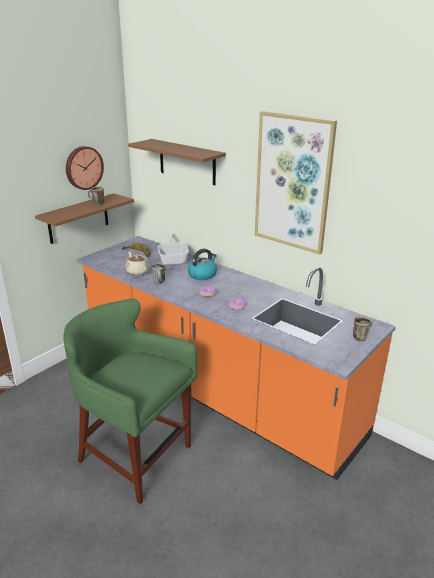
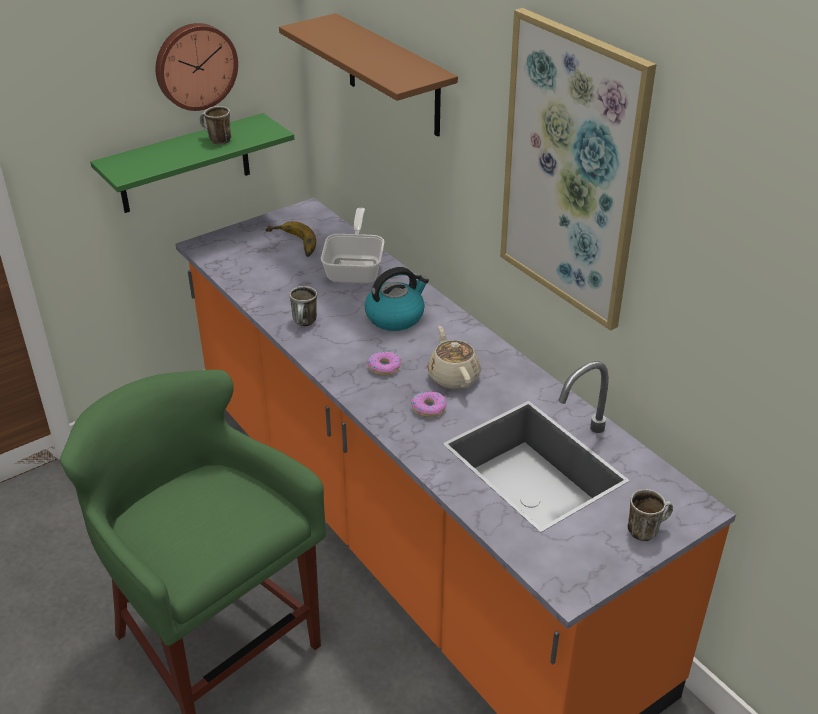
camera: 15 degrees right, 10 degrees up
(78, 218) = (184, 164): brown shelf -> green shelf
(137, 272) = (274, 291): beige teapot -> beige teapot (453, 376)

